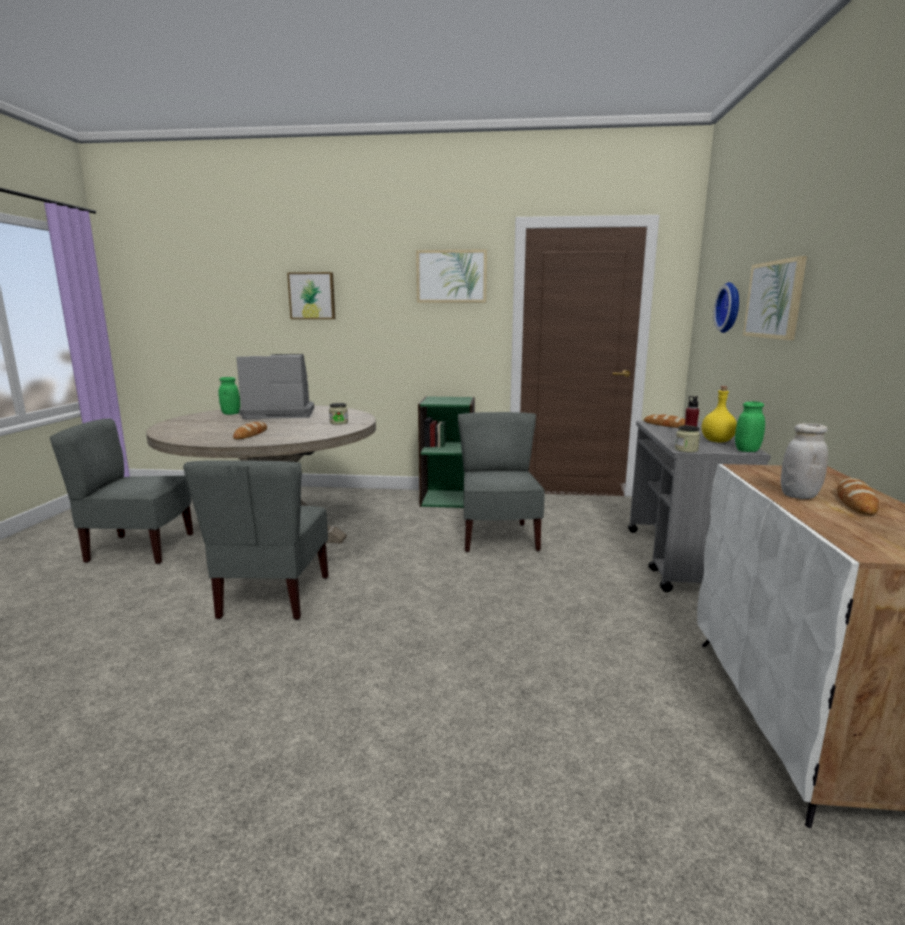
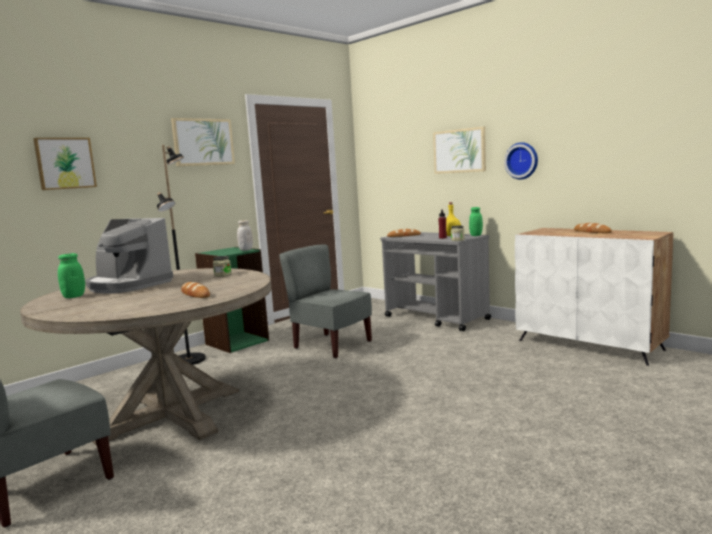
camera: 50 degrees left, 5 degrees down
(273, 597) = (289, 433): grey chair -> none
(278, 413) = (128, 285): coffee machine -> coffee machine turned 90 degrees counterclockwise
(386, 500) = (190, 360): none -> black floor lamp
(730, 307) = (409, 159): wall clock -> wall clock (522, 160)
(799, 495) = (576, 234): white jar -> white jar (246, 250)

